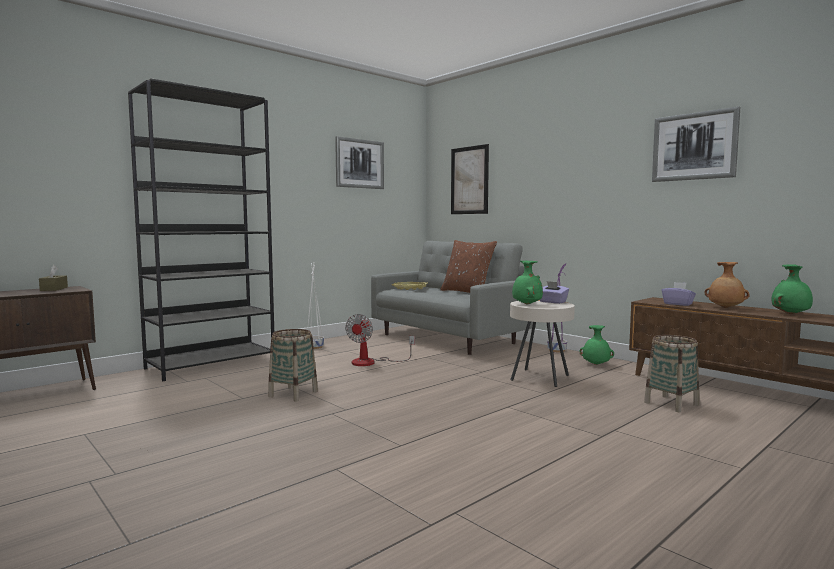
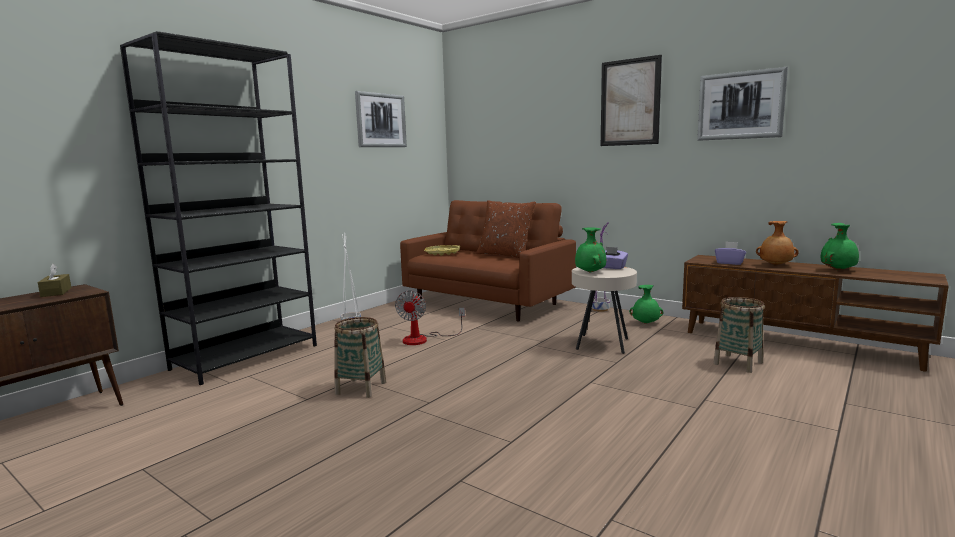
camera: 10 degrees left, 5 degrees up
(449, 339) = (487, 303): grey sofa -> brown sofa
(469, 180) = (497, 136): picture -> picture (630, 102)

